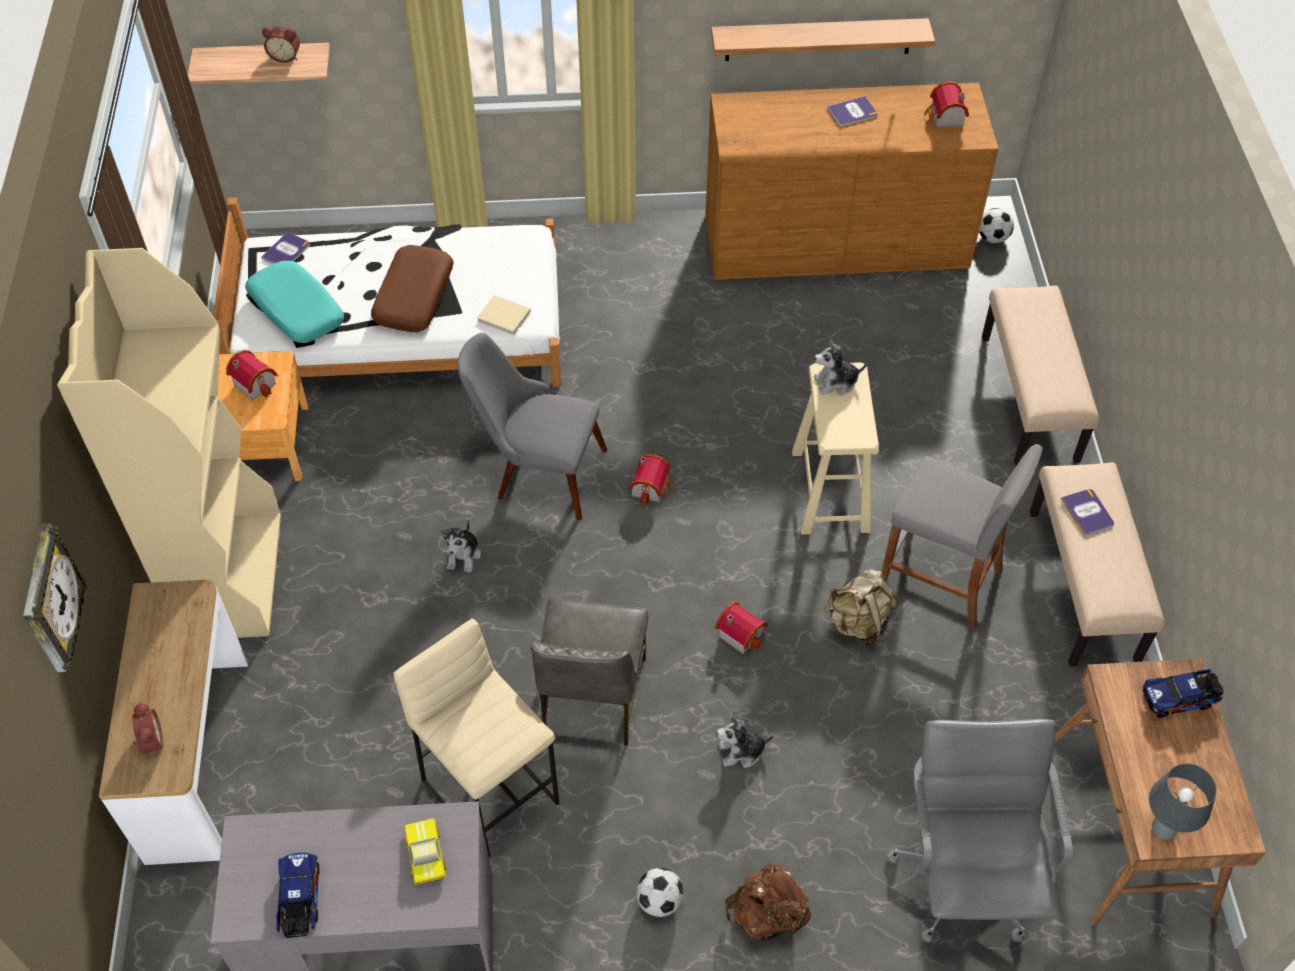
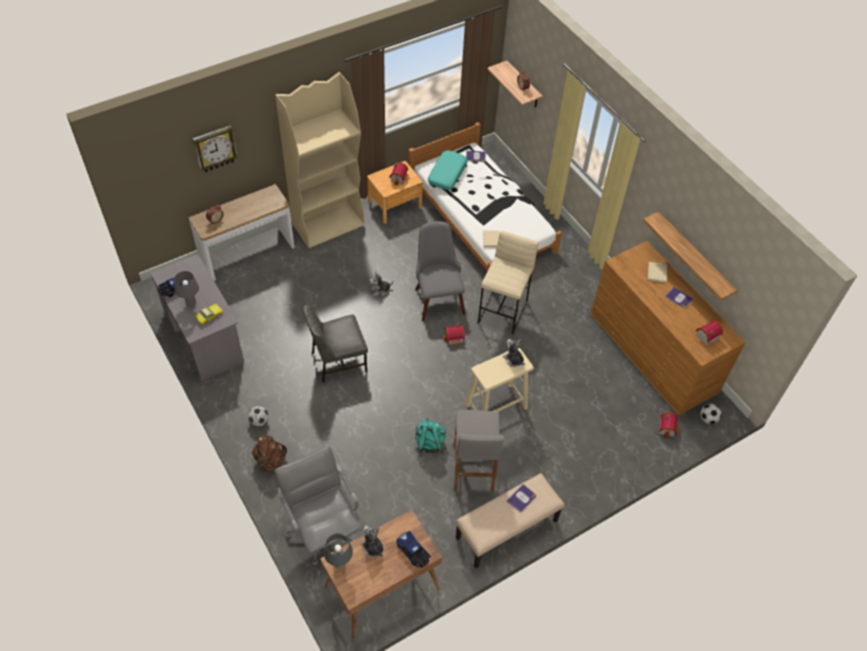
camera: 60 degrees right, 0 degrees up
(366, 880) = (191, 303): none -> grey table lamp
(413, 296) = (481, 206): brown pillow -> none
(491, 791) = (279, 346): beige stool -> beige stool (503, 312)
(741, 633) = (399, 401): toy house -> toy house (668, 429)
(741, 751) = (340, 423): plush toy -> plush toy (372, 547)
(785, 112) = (657, 272): none -> beige book
(858, 623) = (429, 443): beige backpack -> turquoise backpack
(965, 877) = (323, 529): grey office chair -> grey office chair turned 90 degrees counterclockwise
(1030, 399) = (609, 470): beige bench -> none

